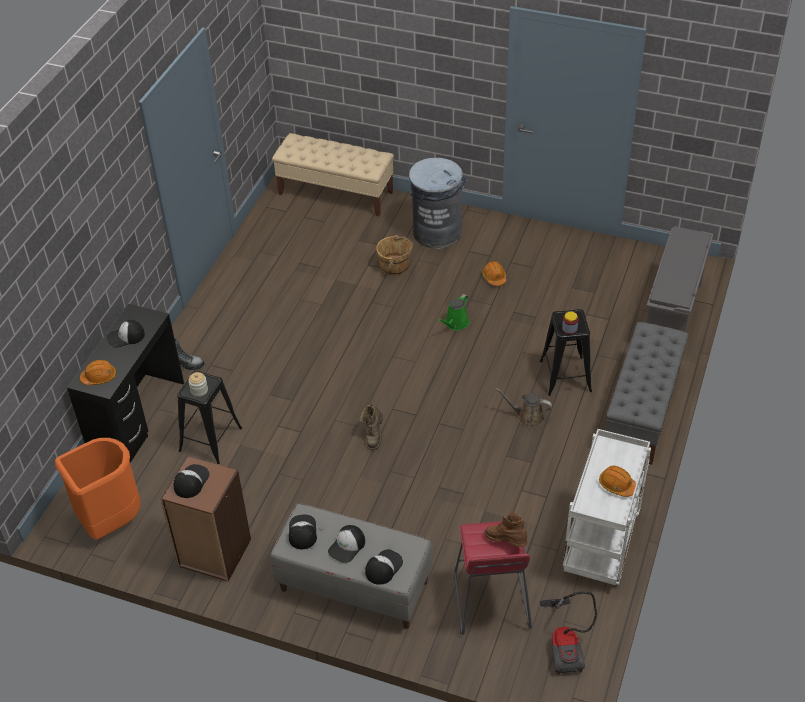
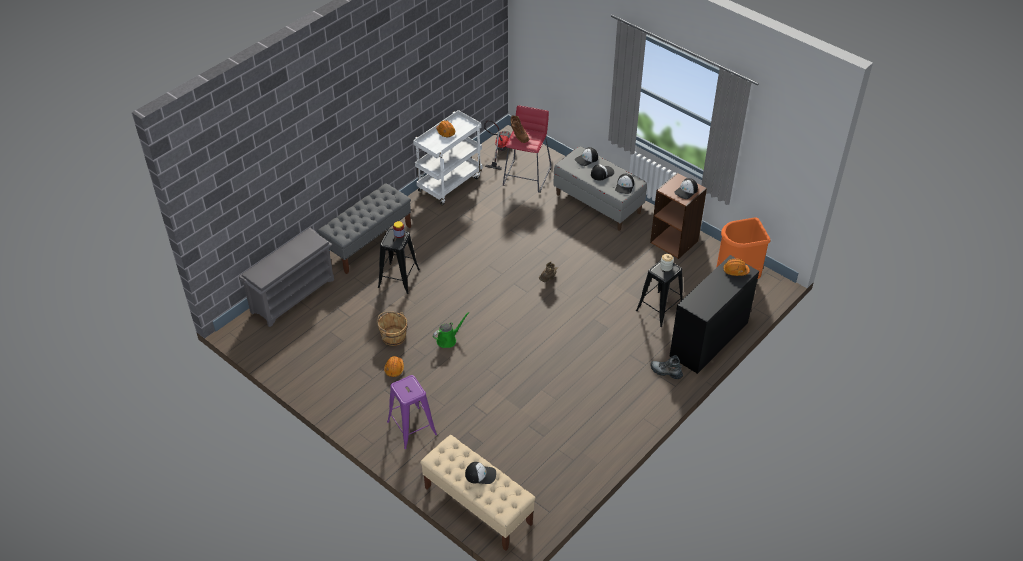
camera: 160 degrees left, 0 degrees up
(126, 337) = (712, 295): cap -> cap (480, 474)
(395, 266) = (466, 405): brown bucket -> brown bucket (393, 336)
(437, 232) = (412, 428): grey trash can -> purple stool
(527, 417) = (442, 260): brown watering can -> none

